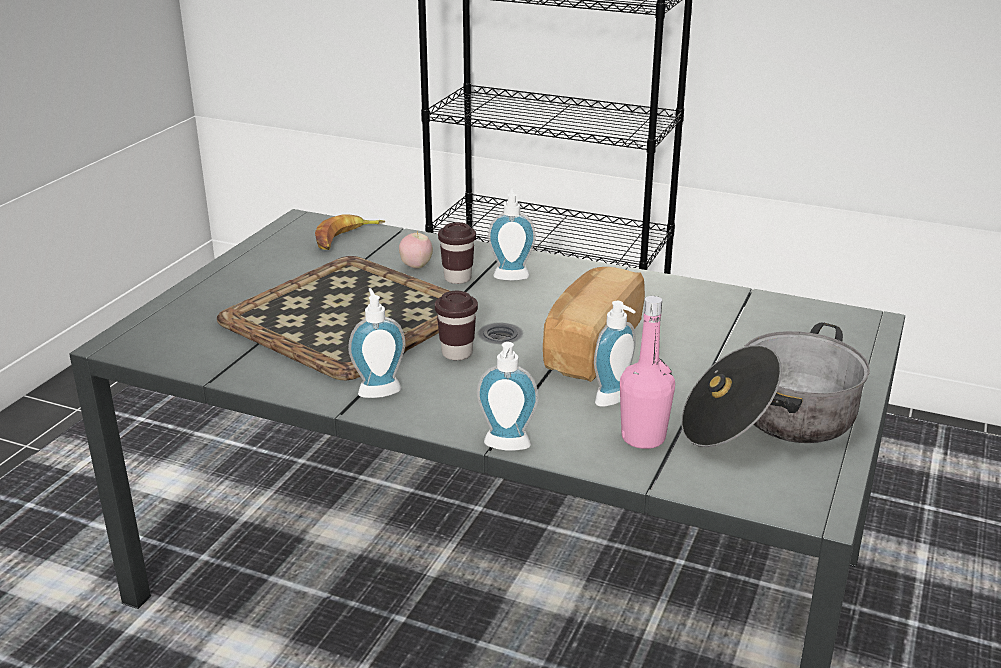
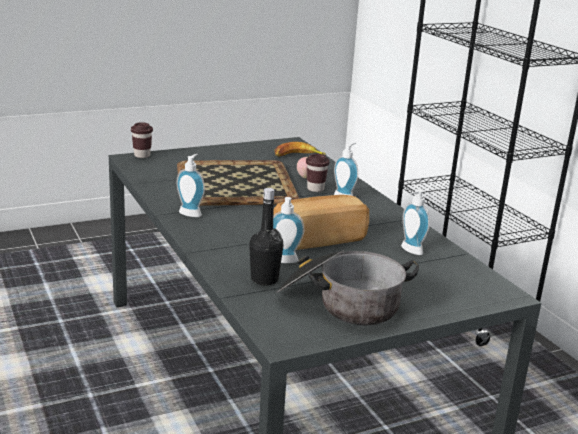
camera: 40 degrees right, 5 degrees down
(457, 353) = (251, 215): brown cup -> brown cup (142, 155)
(506, 447) = (198, 254): soap dispenser -> soap dispenser (409, 251)
(643, 437) = (264, 279): pink bottle -> black bottle

